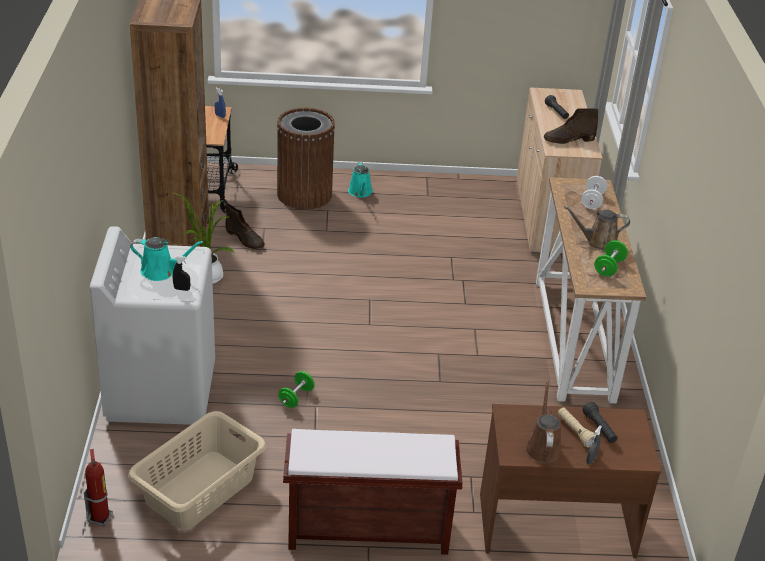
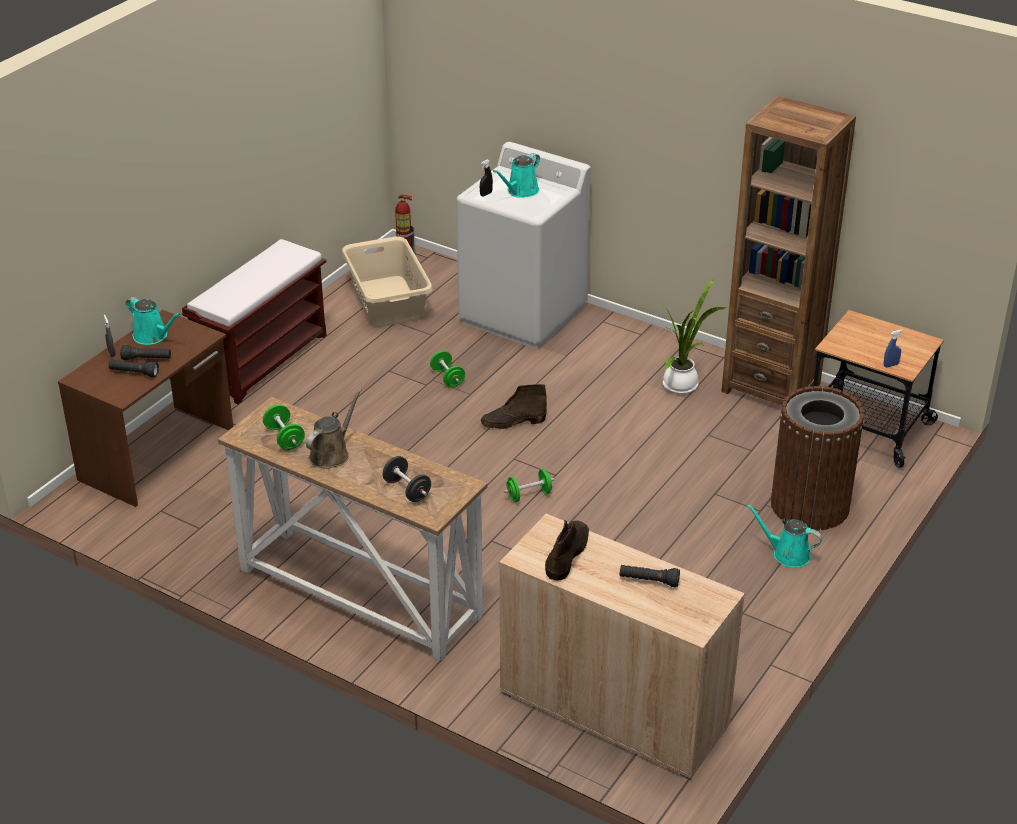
camera: 125 degrees right, 0 degrees up
(245, 239) = (737, 429): brown boot -> brown boot (512, 422)
(403, 303) = (529, 495): none -> green dumbbell
(542, 447) = (153, 336): brown watering can -> turquoise watering can
(574, 432) = (146, 359): beige flashlight -> black flashlight
(592, 201) = (407, 490): white dumbbell -> black dumbbell

